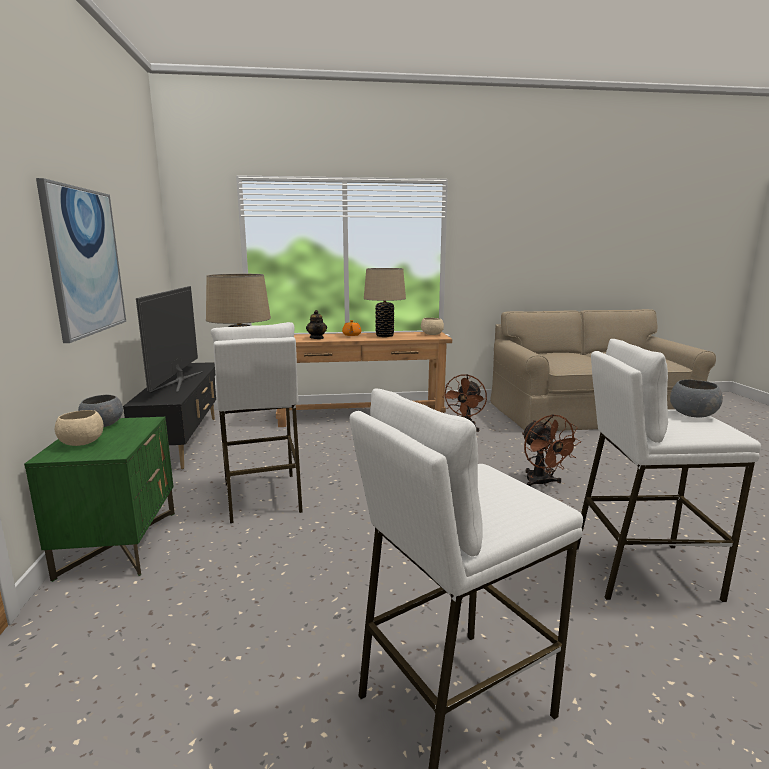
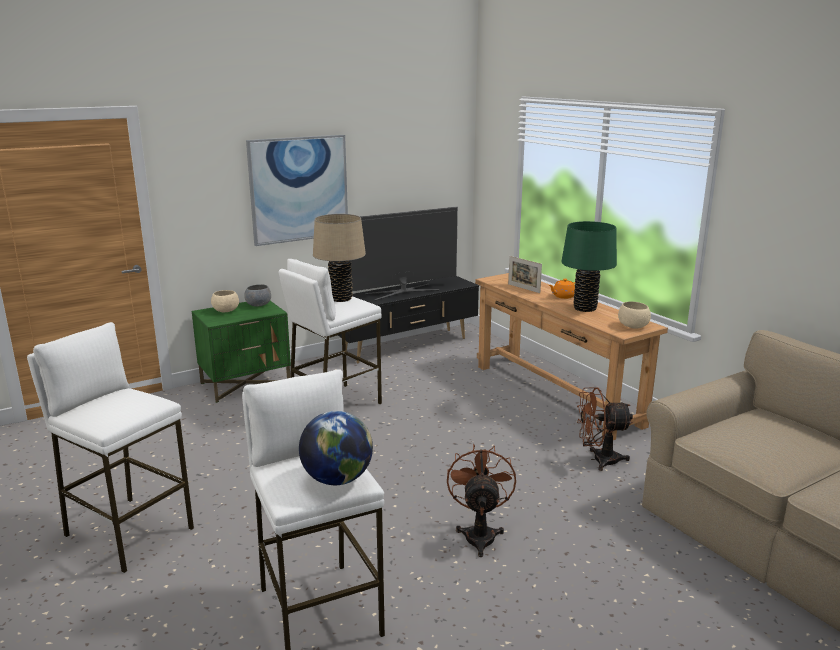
camera: 65 degrees right, 5 degrees up
(317, 338) = (523, 288): teapot -> picture frame
(384, 335) = (585, 308): beige table lamp -> green table lamp
(542, 483) = (479, 534): brown fan -> brown fan turned 135 degrees clockwise
(692, 415) = (337, 479): grey bowl -> globe

